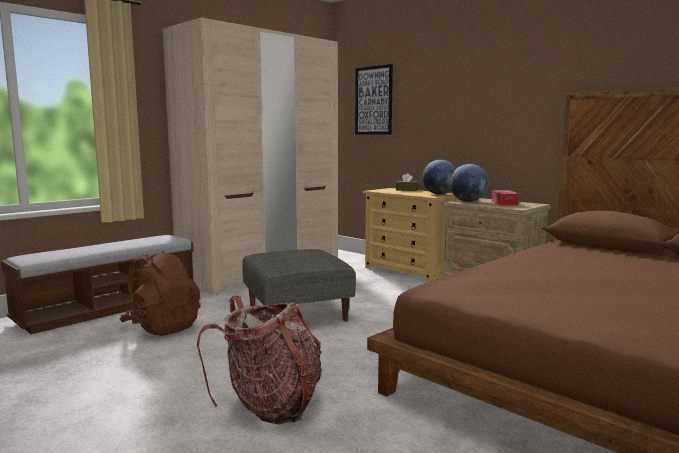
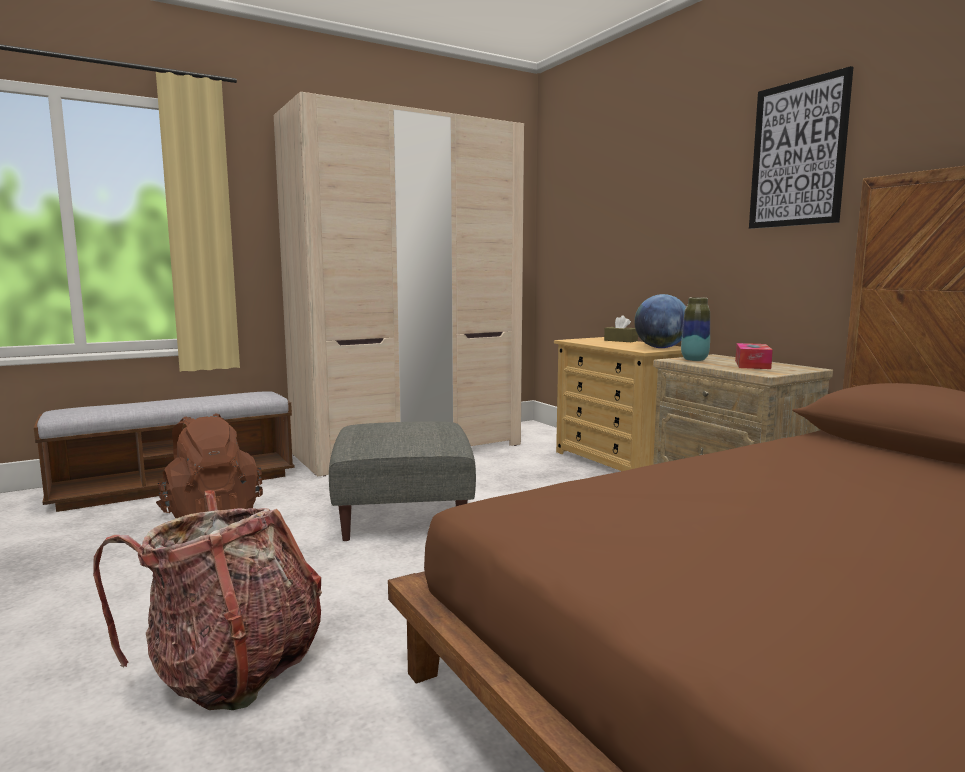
camera: 15 degrees right, 0 degrees up
(373, 100) = (585, 209): picture -> picture (798, 154)
(468, 201) = (694, 360): globe -> vase

